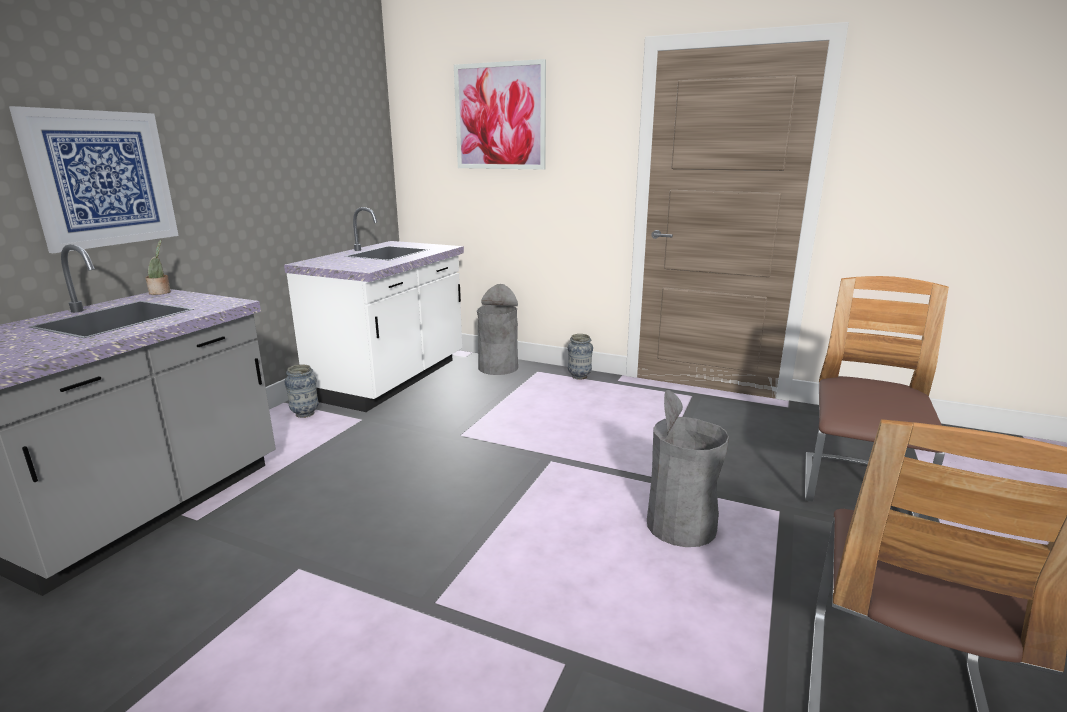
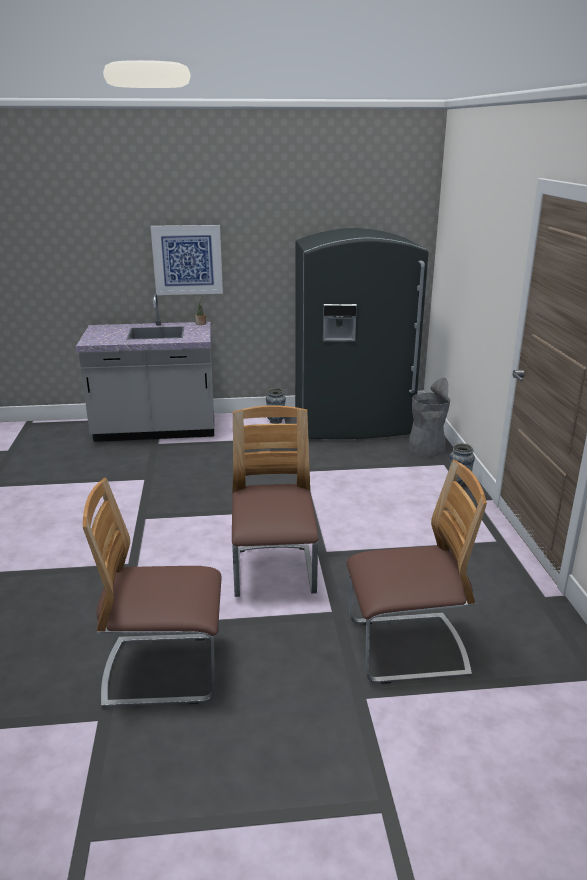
camera: 60 degrees right, 5 degrees up
(392, 379) = (353, 424): white counter -> grey fridge
(500, 117) = (473, 230): picture -> none
(681, 525) = (274, 573): grey trash can -> chair

